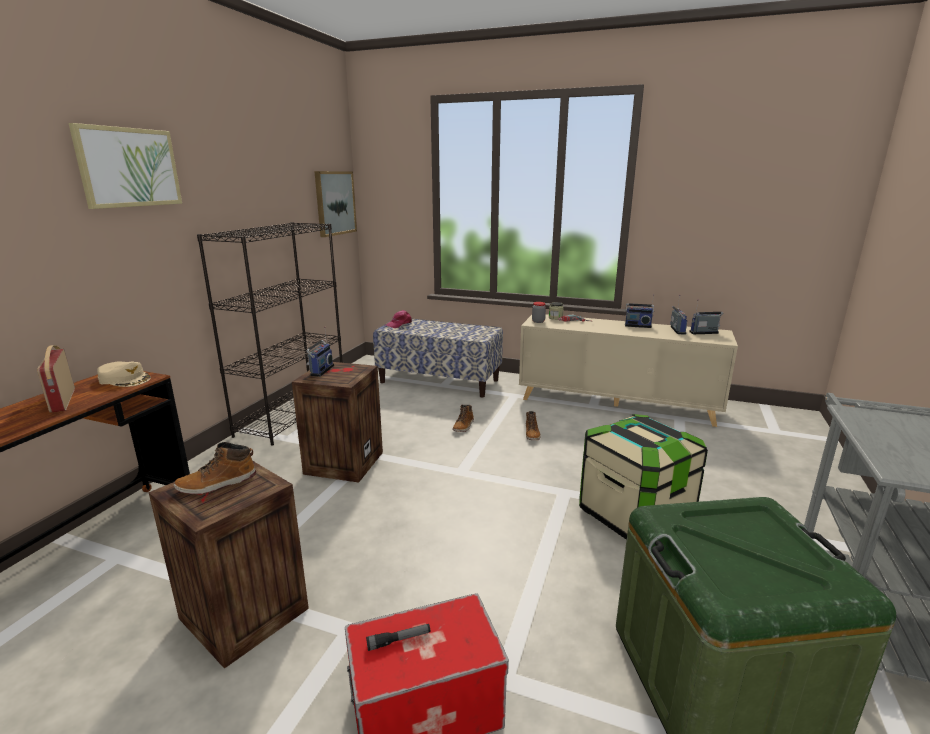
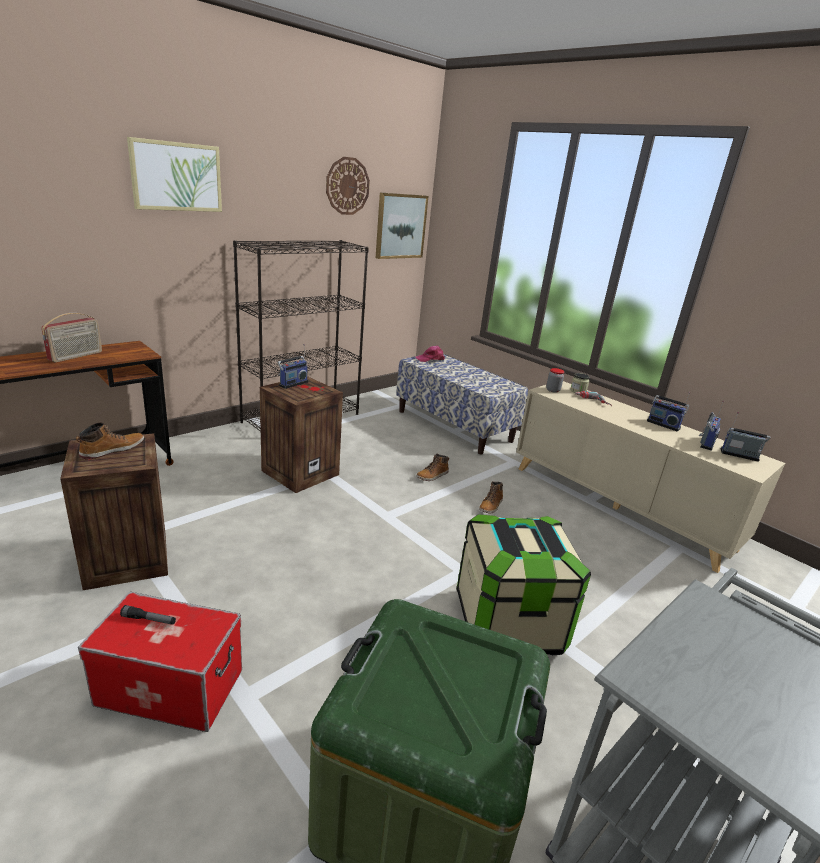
camera: 25 degrees right, 5 degrees up
(62, 400) = (76, 356): radio -> radio turned 150 degrees counterclockwise
(125, 379) = (130, 351): beige cap -> none
(217, 483) = (112, 450): boot -> boot turned 135 degrees clockwise
(288, 167) = (347, 186): none -> wall clock

